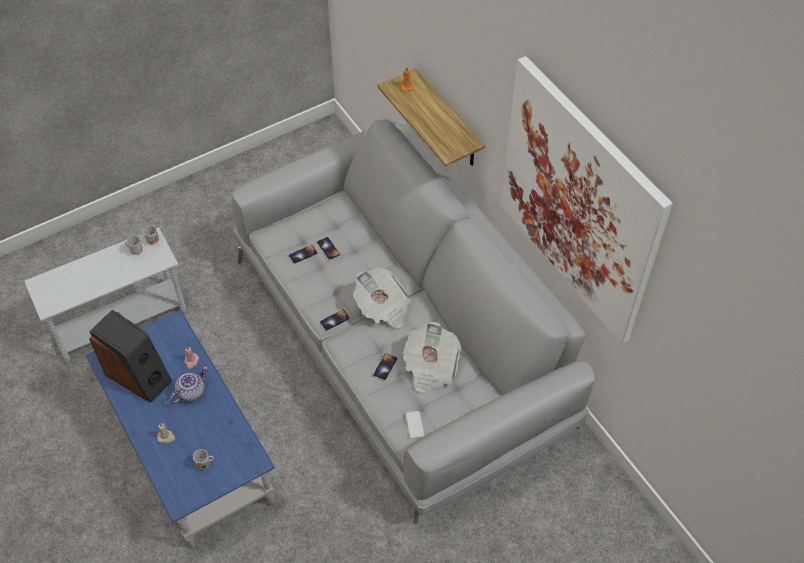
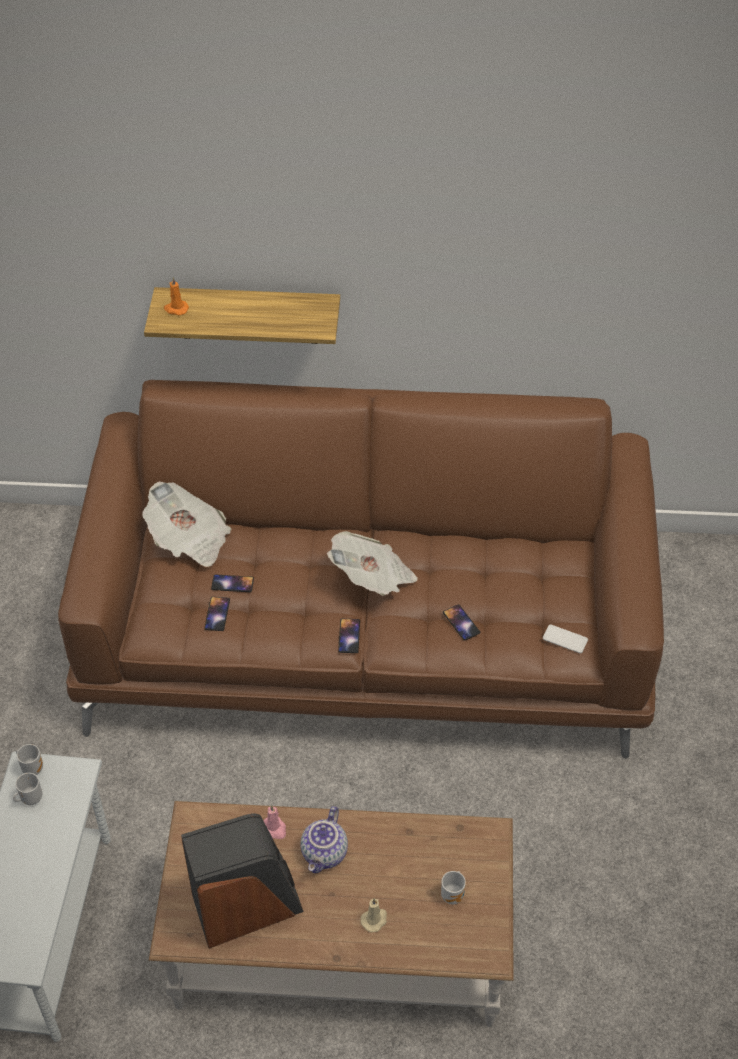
camera: 55 degrees left, 5 degrees down
(191, 392) = (325, 854): teapot -> teapot turned 150 degrees counterclockwise
(191, 449) = (339, 948): blue coffee table -> brown coffee table
(401, 343) = (368, 631): grey sofa -> brown sofa
(430, 367) = (496, 580): newspaper -> newspaper (189, 538)
(579, 202) = (552, 237): picture -> none

